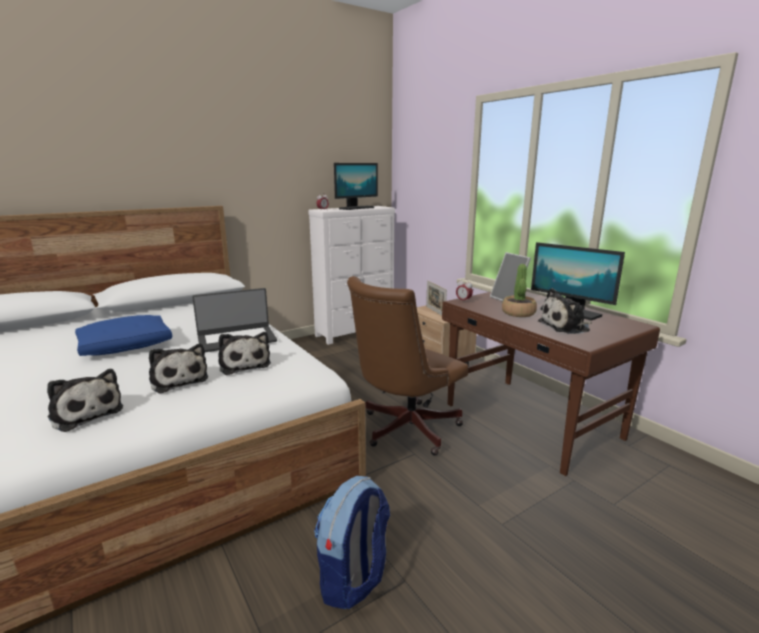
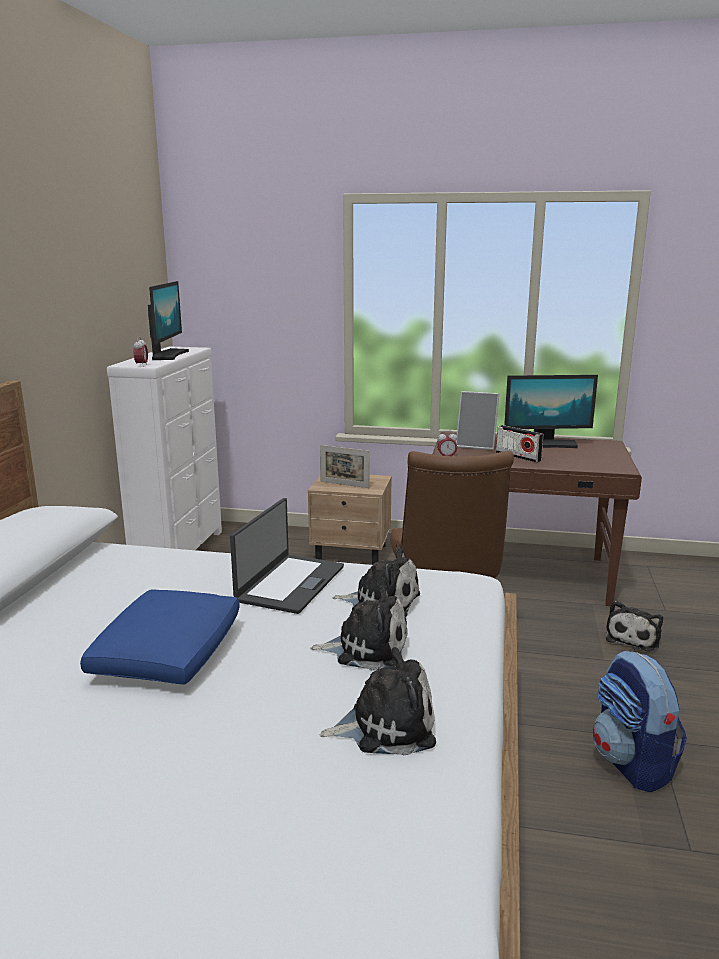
camera: 45 degrees left, 0 degrees up
(518, 313) = (518, 456): potted plant -> radio
(566, 326) = (577, 458): plush toy -> plush toy (633, 638)

